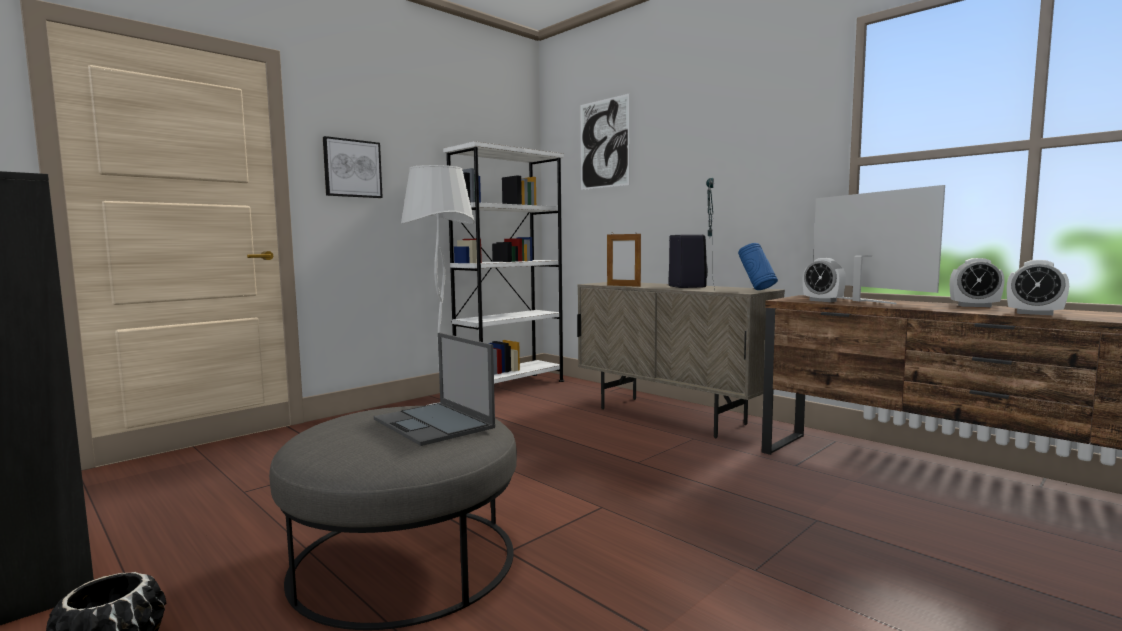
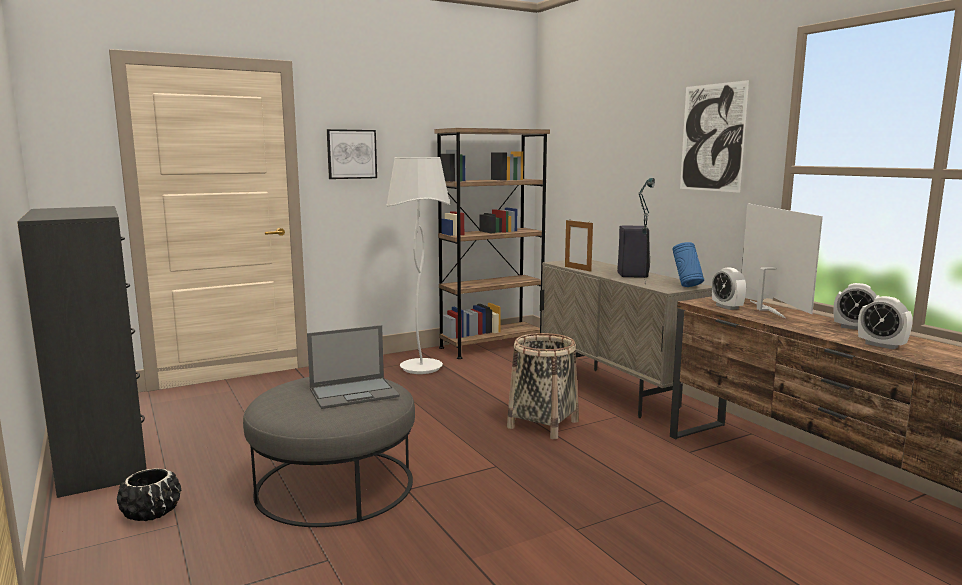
camera: 15 degrees right, 5 degrees up
(434, 424) = (355, 393): laptop -> laptop turned 90 degrees counterclockwise
(510, 386) = (491, 346): white bookcase -> brown bookcase
(604, 143) = (586, 122): picture -> picture (712, 138)
(621, 455) = (543, 424): none -> basket

